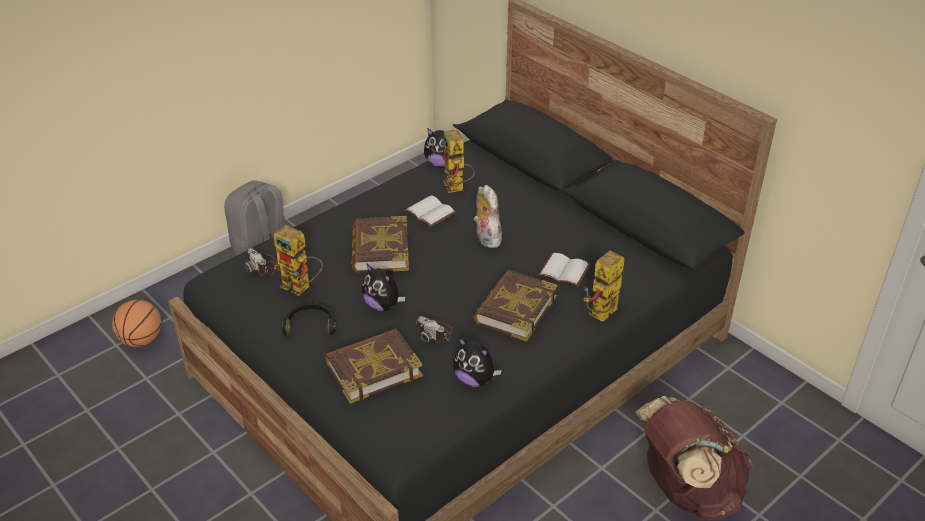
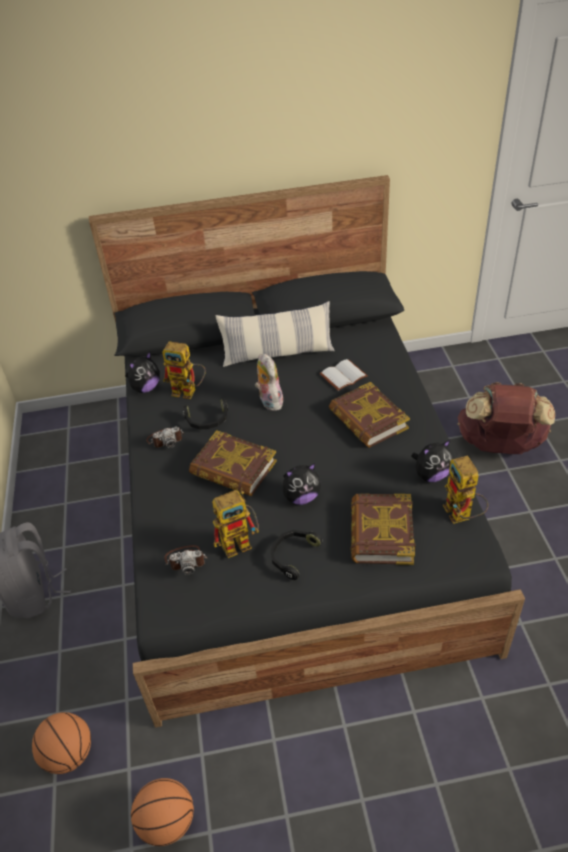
camera: 55 degrees left, 5 degrees up
(115, 420) = (167, 822): none -> basketball
(429, 213) = (207, 420): white book -> black headphones
(434, 332) = (360, 477): camera -> camera (165, 439)
(486, 238) = (269, 401): plush toy -> plush toy turned 60 degrees clockwise
(556, 218) = (277, 354): none -> pillow
(601, 316) = (408, 379): toy robot -> toy robot (461, 516)

